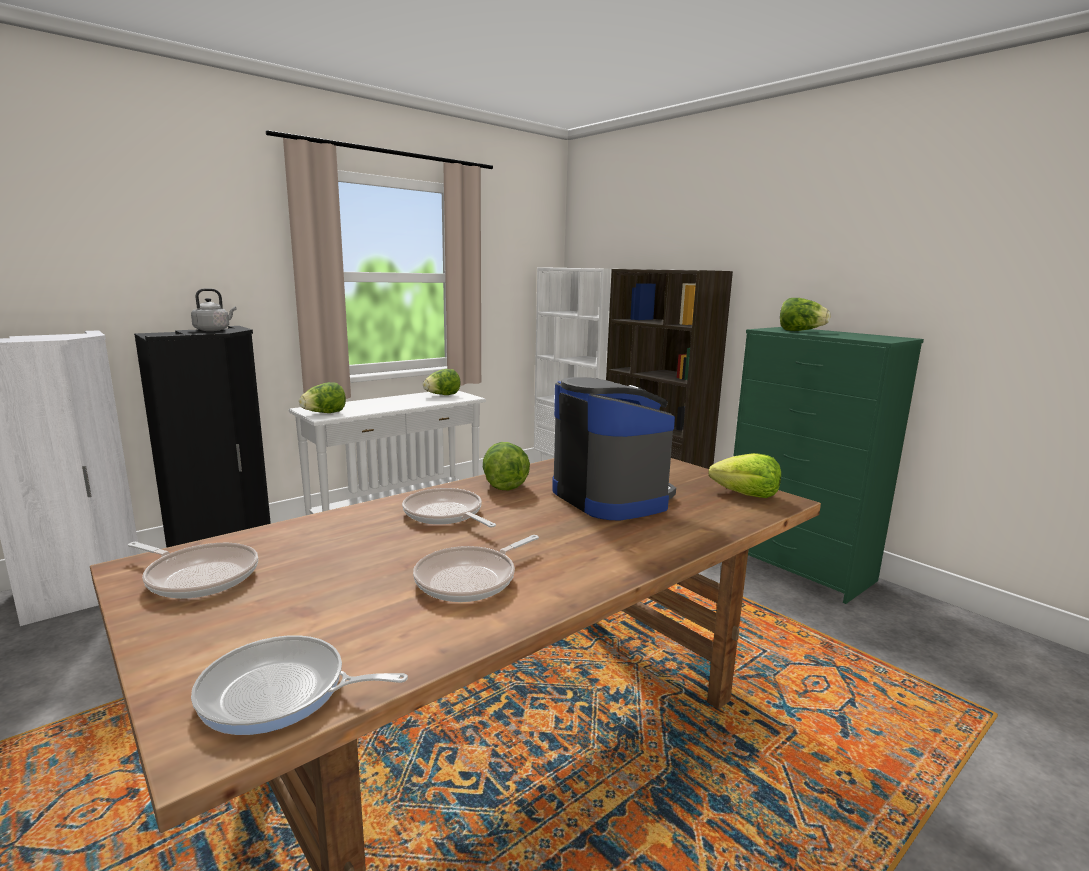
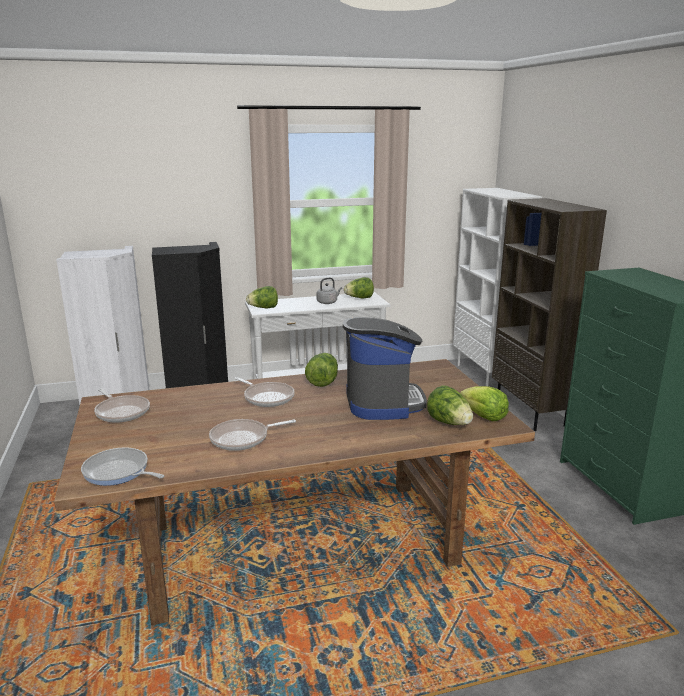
camera: 25 degrees right, 5 degrees up
(213, 330) = (195, 248): grey kettle -> grey kettle (328, 302)
(445, 514) = (267, 397): frying pan -> frying pan turned 150 degrees clockwise
(800, 331) = (632, 277): lettuce -> lettuce (449, 423)

